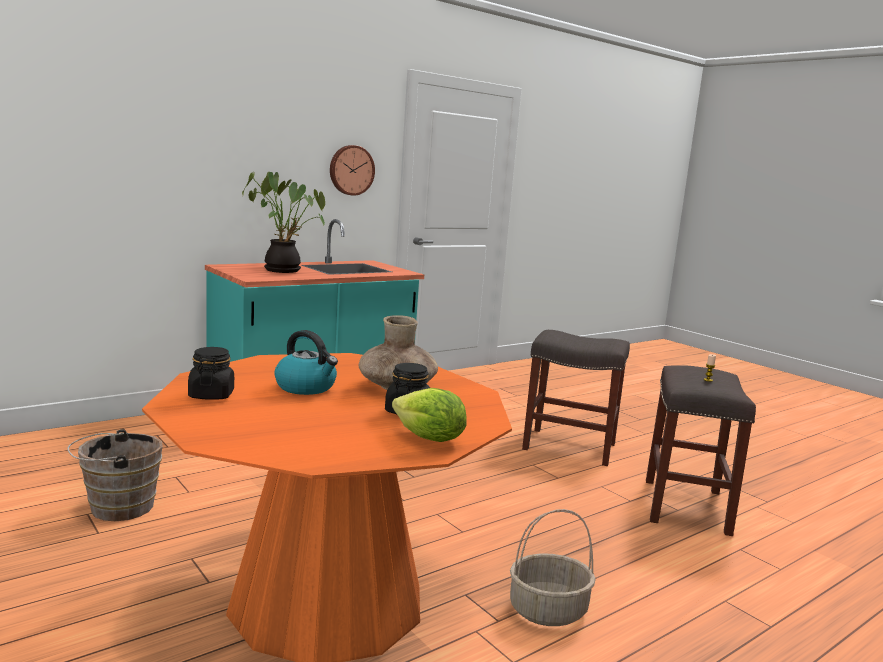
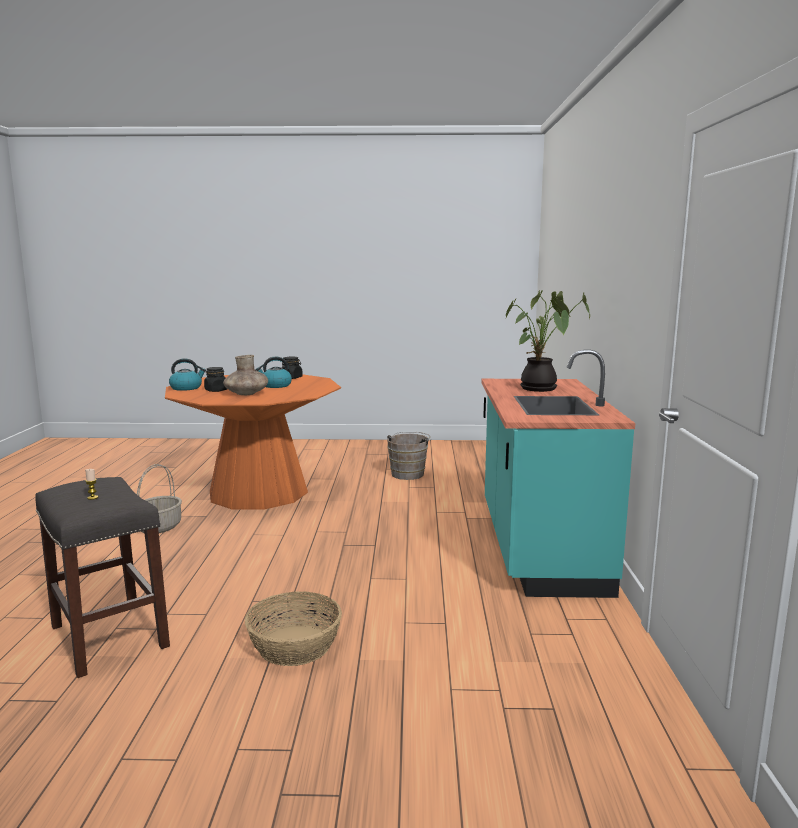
camera: 130 degrees right, 0 degrees up
(351, 170) = (639, 290): wall clock -> none
(429, 439) = (186, 388): lettuce -> kettle
(568, 446) = (295, 645): grey stool -> basket

